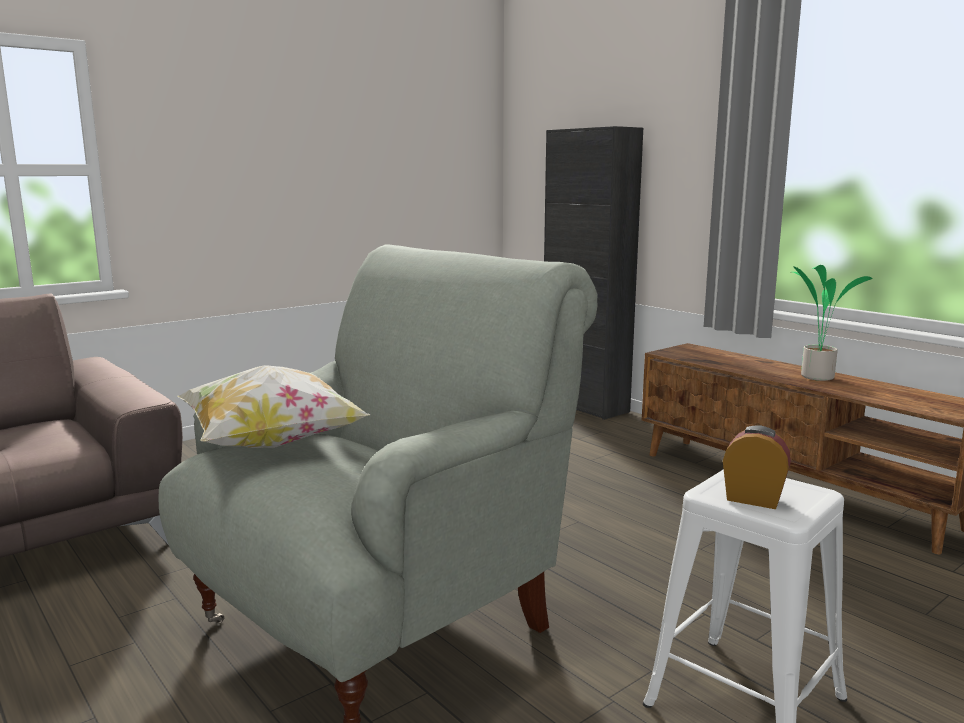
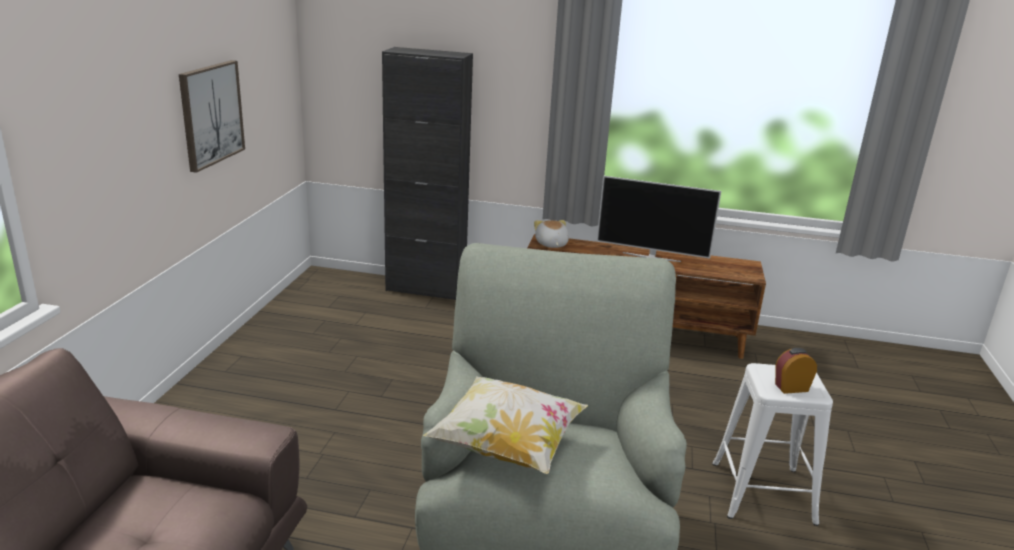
camera: 40 degrees left, 10 degrees up
(359, 179) = (211, 114): none -> picture
(692, 351) = (551, 244): none -> plush toy
(814, 377) = (651, 257): potted plant -> television

